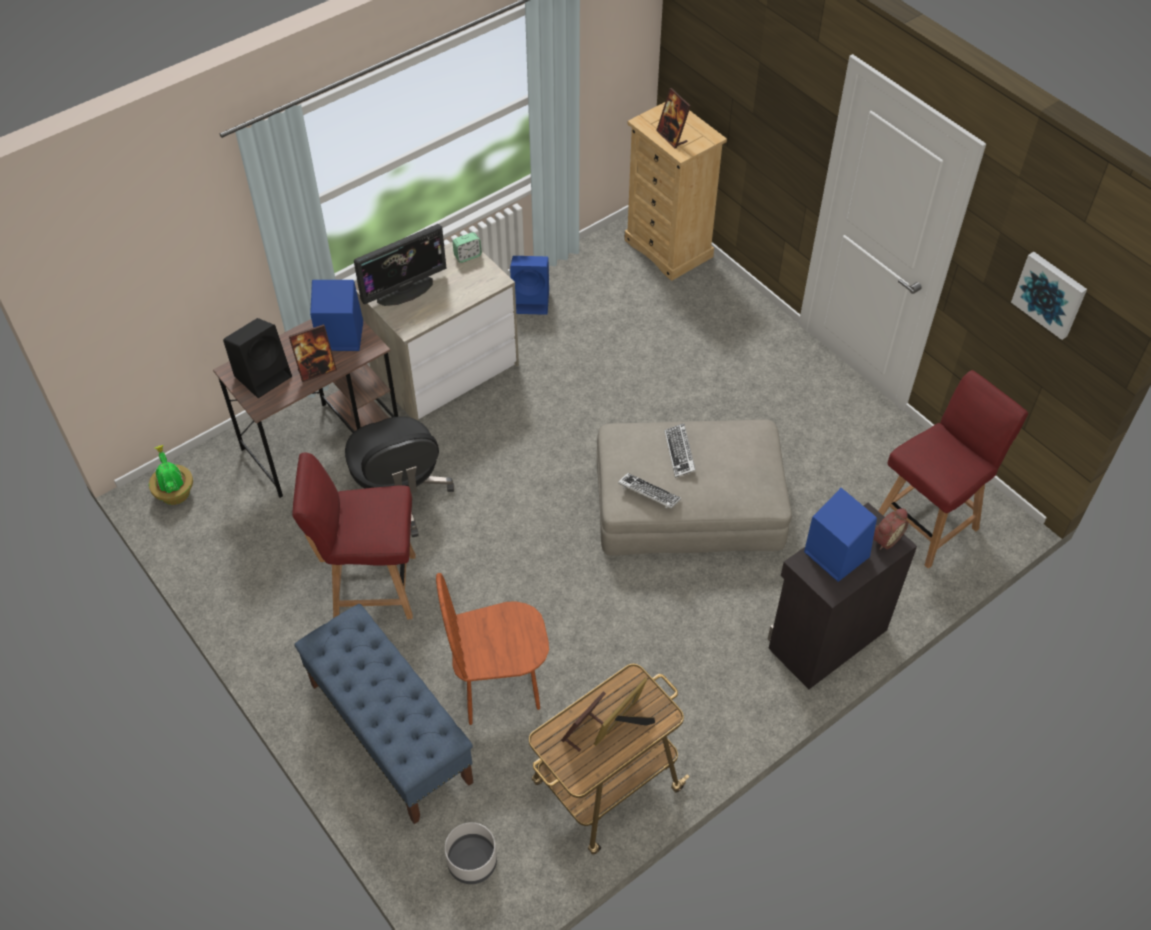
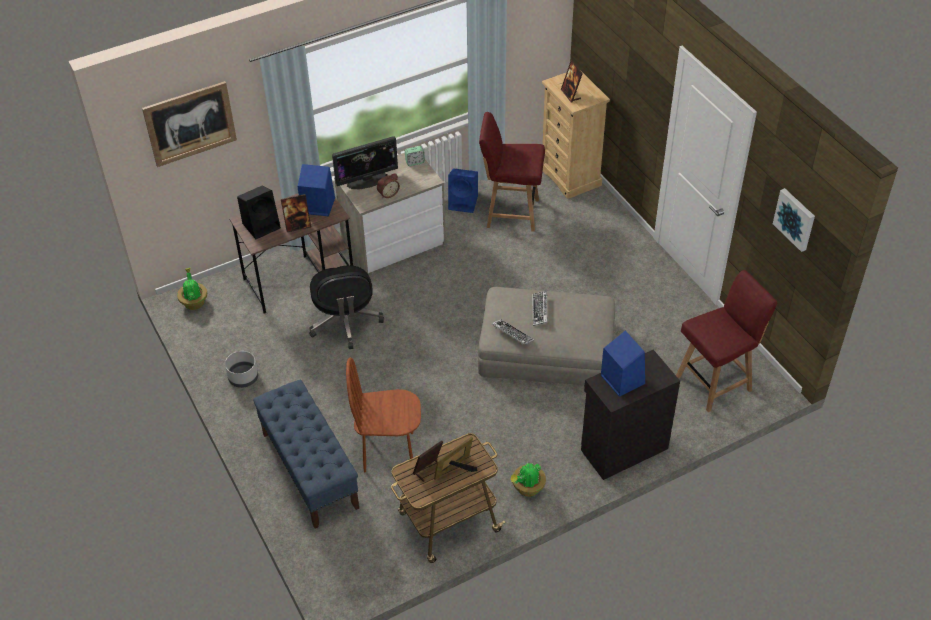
camera: 10 degrees right, 5 degrees down
(139, 240) = (190, 123): none -> picture
(372, 587) = (315, 378): red chair -> red chair (511, 213)
(471, 861) = (348, 556): grey planter -> grey planter (243, 377)
(707, 717) = (527, 488): none -> potted plant
(885, 538) = (659, 373): alarm clock -> alarm clock (388, 193)

